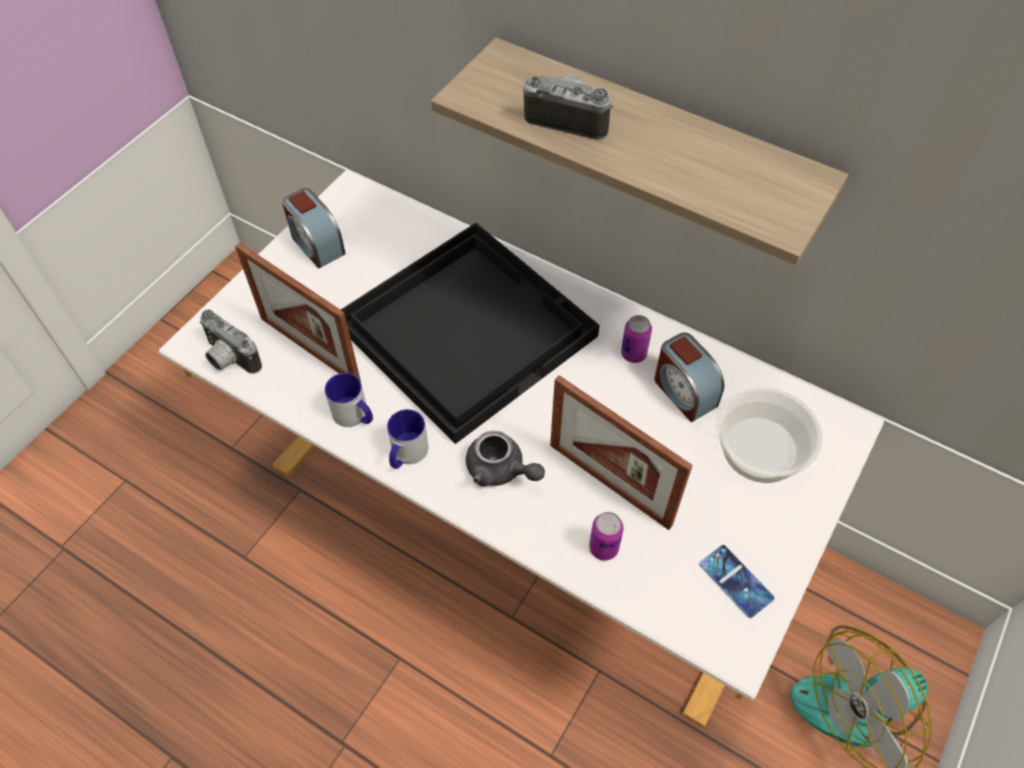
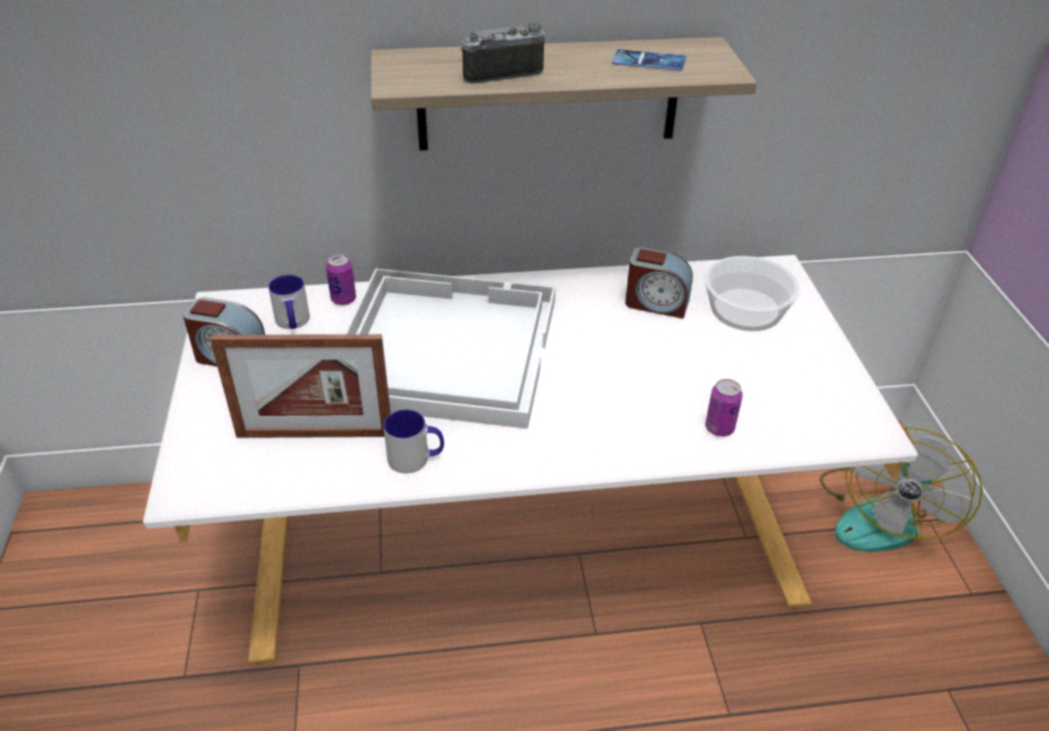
camera: 40 degrees left, 15 degrees down
(228, 359) = (236, 485): camera -> none
(406, 454) = (495, 459): mug -> mug (293, 322)
(467, 328) = (444, 347): black tray -> white tray
(501, 470) = (585, 425): grey teapot -> none
(609, 484) = (675, 387): picture frame -> none
(633, 354) = (594, 299): can -> can (343, 299)
(736, 581) = (825, 393): phone -> phone (649, 61)

